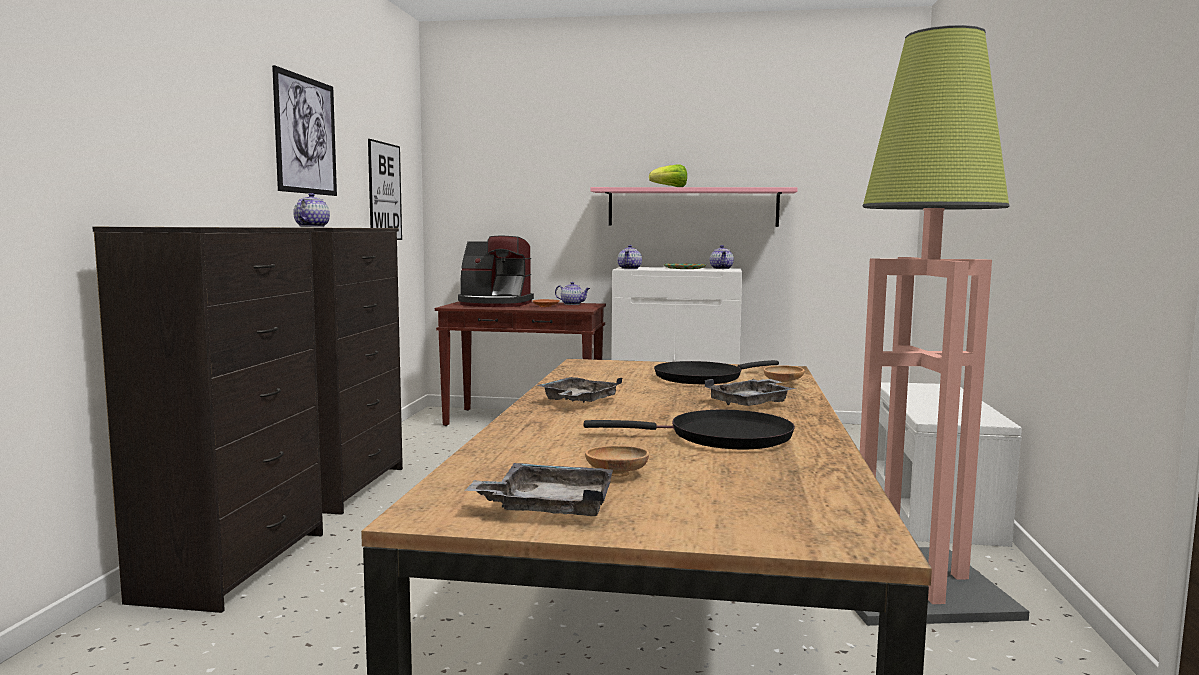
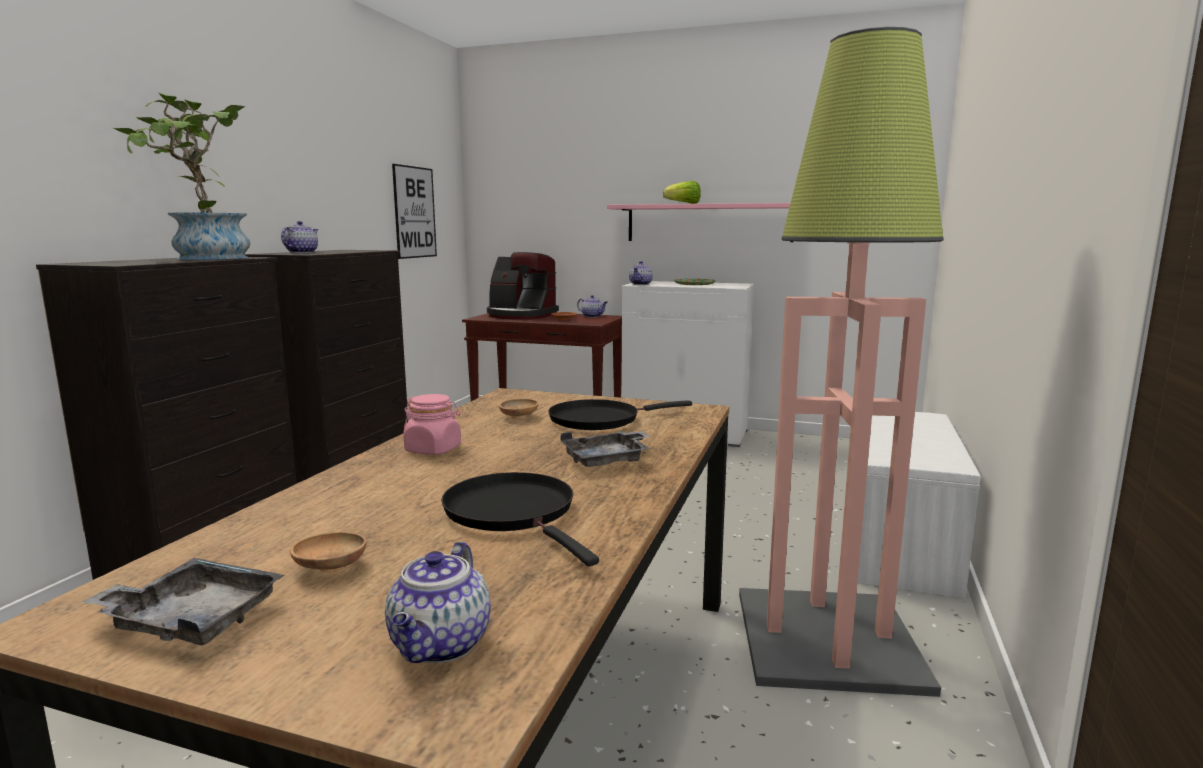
camera: 10 degrees right, 5 degrees up
(242, 226) = (202, 258): none -> potted plant
(306, 135) = (313, 164): picture -> none
(578, 401) = (433, 449): grey tray -> pink jar
(721, 268) = (733, 284): teapot -> teapot (440, 646)
(722, 437) = (514, 513): black frying pan -> black frying pan turned 135 degrees counterclockwise
(783, 383) = (675, 431): brown bowl -> brown bowl (519, 417)

